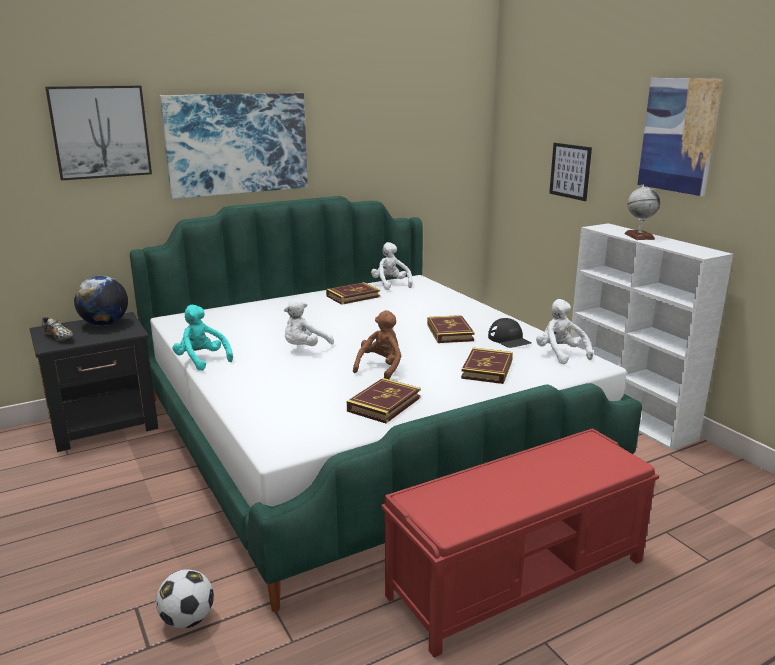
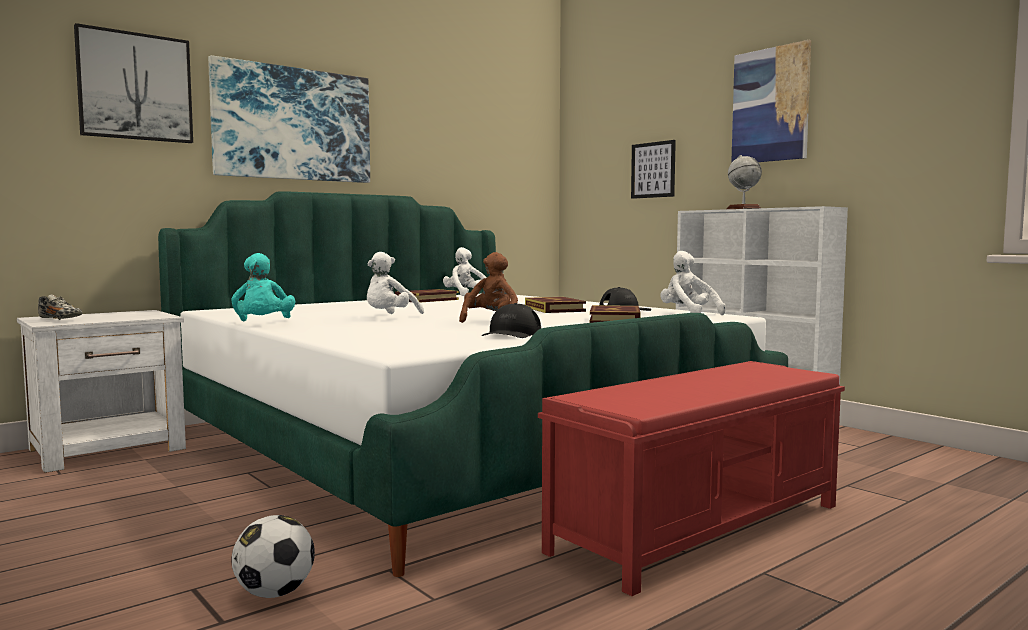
camera: 10 degrees left, 15 degrees down
(105, 324) = (121, 314): globe -> none
(105, 424) = (110, 449): black nightstand -> white nightstand
(201, 360) = (263, 324): turquoise plush toy -> turquoise plush toy turned 135 degrees counterclockwise
(384, 404) = (511, 334): book -> black cap

